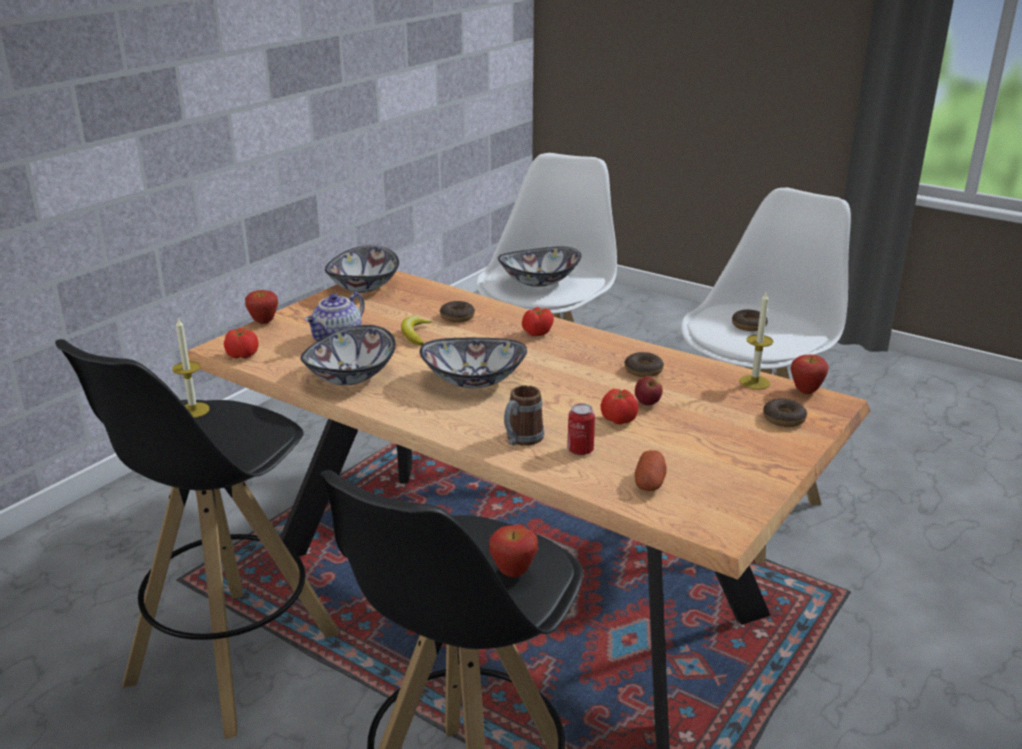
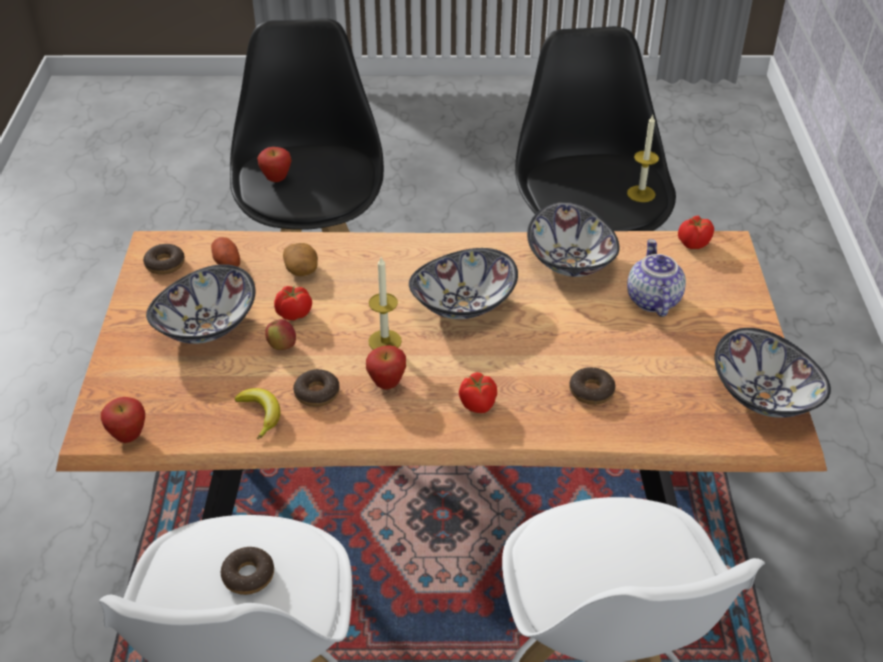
camera: 145 degrees right, 15 degrees up
(264, 322) = (753, 290): apple -> apple (387, 384)
(415, 334) = (593, 341): banana -> banana (260, 414)
(521, 440) = (357, 259): mug -> none
(539, 282) = (602, 547): bowl -> bowl (205, 326)
(580, 450) = (302, 269): can -> potato
(754, 382) = (189, 427): candle -> candle (385, 341)
(783, 419) = (141, 382): donut -> donut (165, 264)

